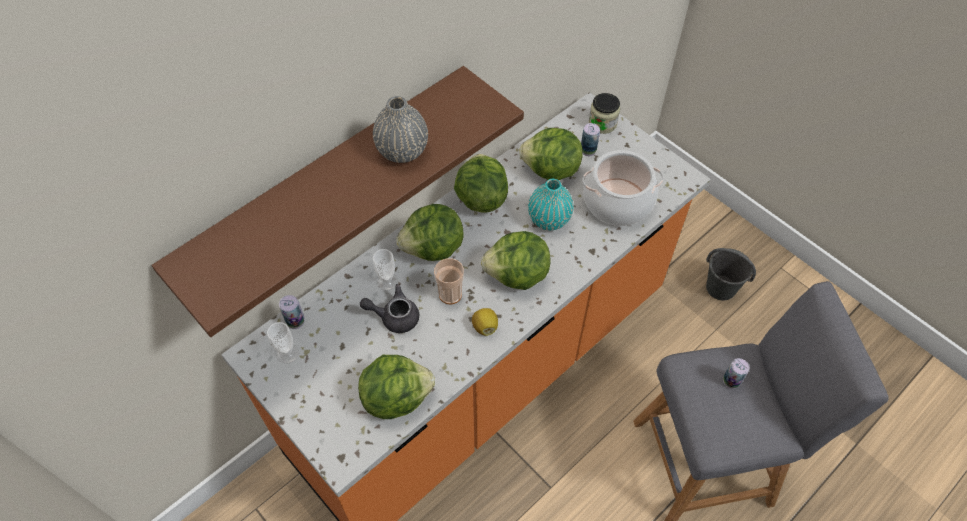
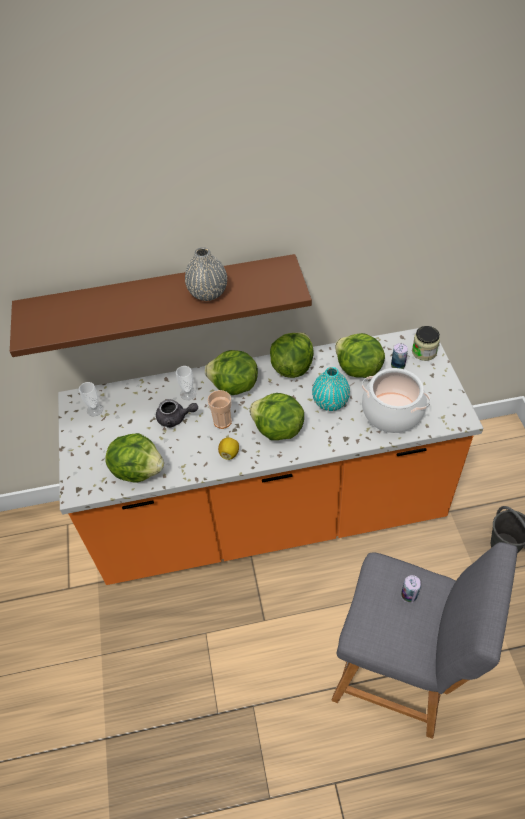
camera: 35 degrees right, 5 degrees down
(295, 321) = (114, 392): can -> none
(394, 316) = (175, 418): grey teapot -> grey teapot turned 150 degrees clockwise

